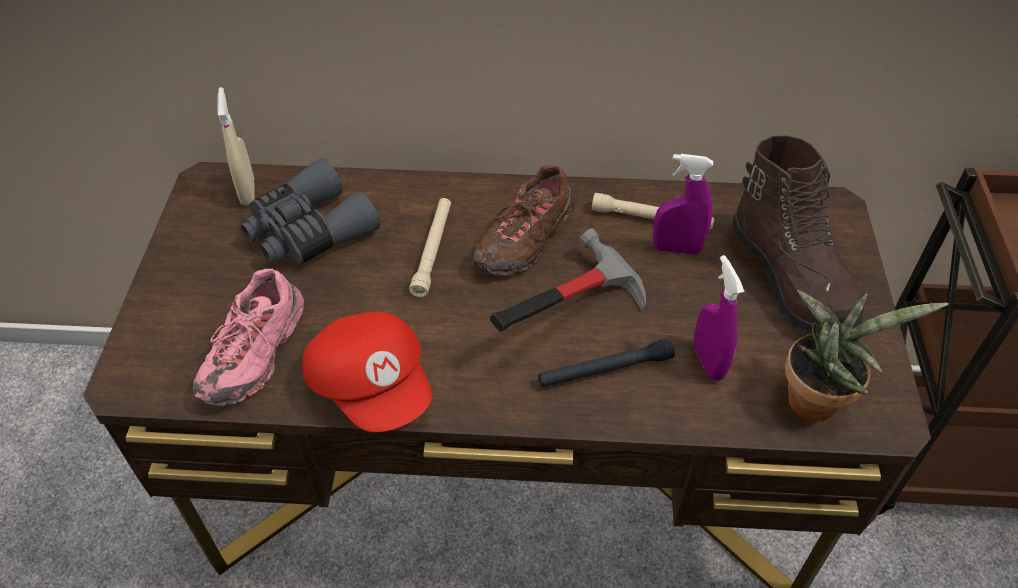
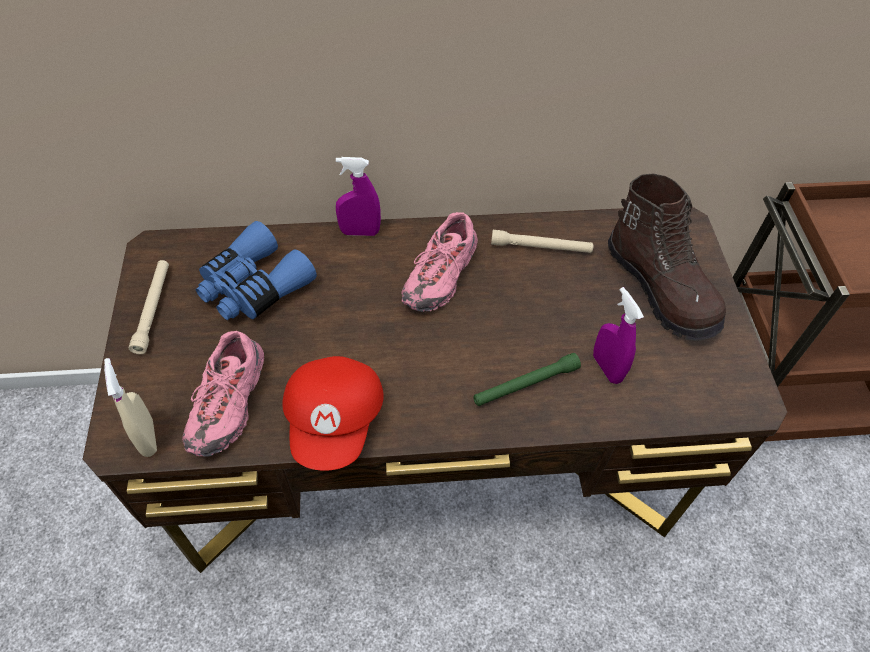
camera: 10 degrees left, 5 degrees up
(247, 192) = (192, 255): beige spray bottle -> beige spray bottle (148, 438)
(308, 231) = (253, 286): grey binoculars -> blue binoculars
(373, 386) = (336, 420): red cap -> red cap turned 45 degrees clockwise
(433, 251) = (364, 294): beige flashlight -> beige flashlight (153, 309)
(526, 240) = (441, 276): brown shoe -> pink shoe
(567, 308) = (485, 334): hammer -> none
(605, 370) = (525, 384): black flashlight -> green flashlight
(676, 248) = (565, 272): purple spray bottle -> purple spray bottle (360, 232)
(817, 398) = (696, 389): potted plant -> none

